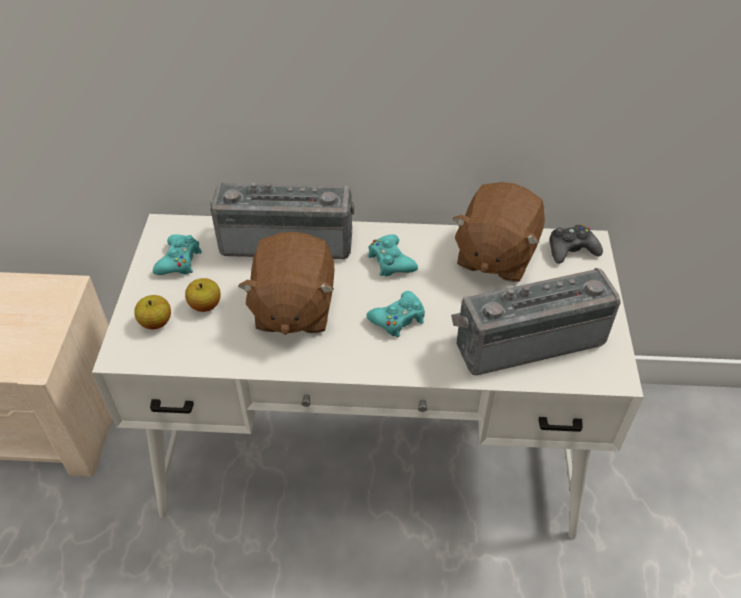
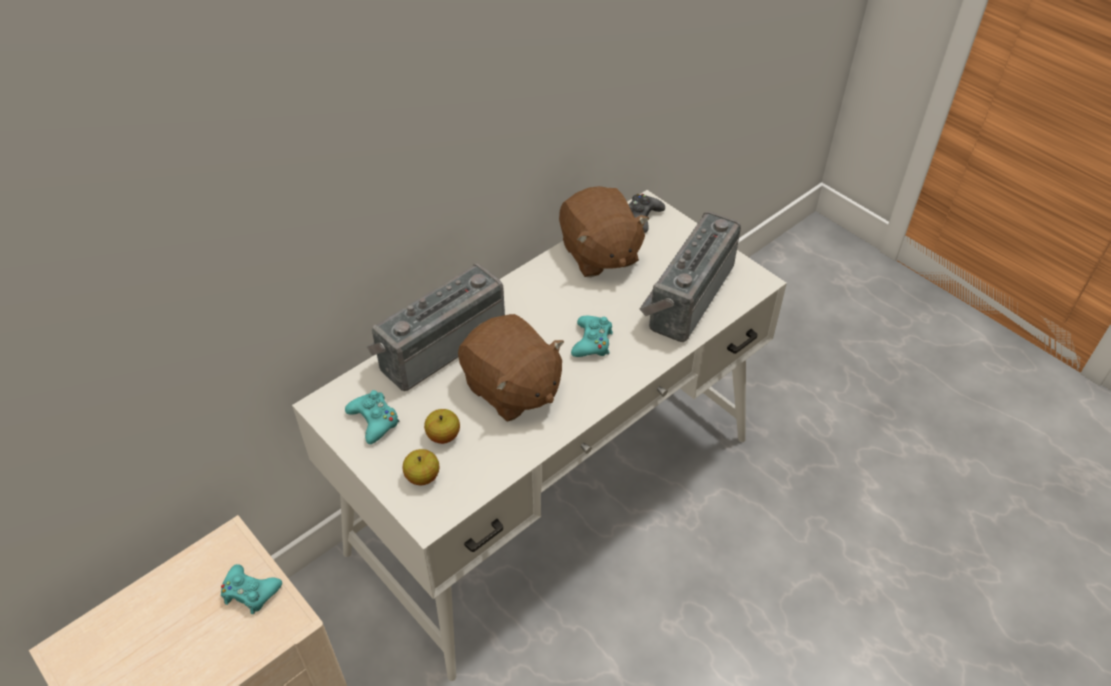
camera: 45 degrees left, 0 degrees up
(390, 261) = (536, 307): turquoise game controller -> turquoise game controller (250, 592)

